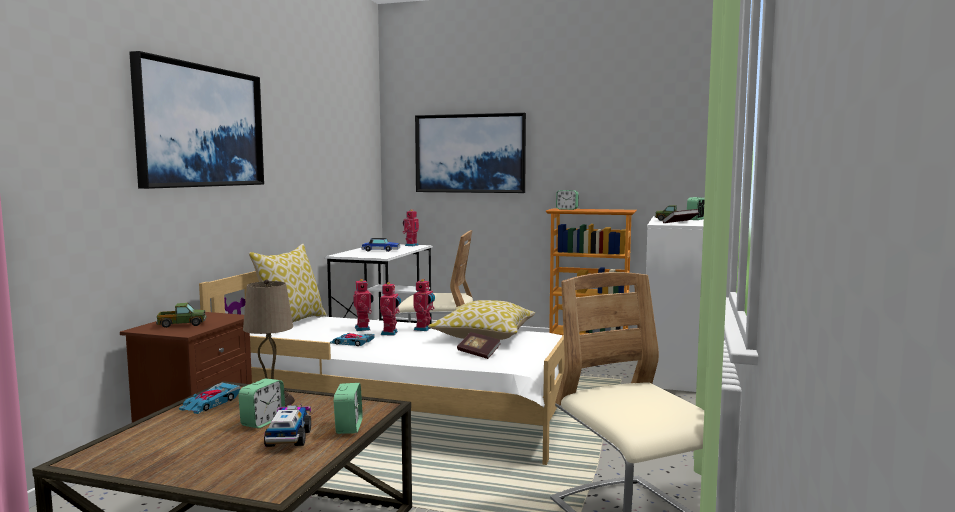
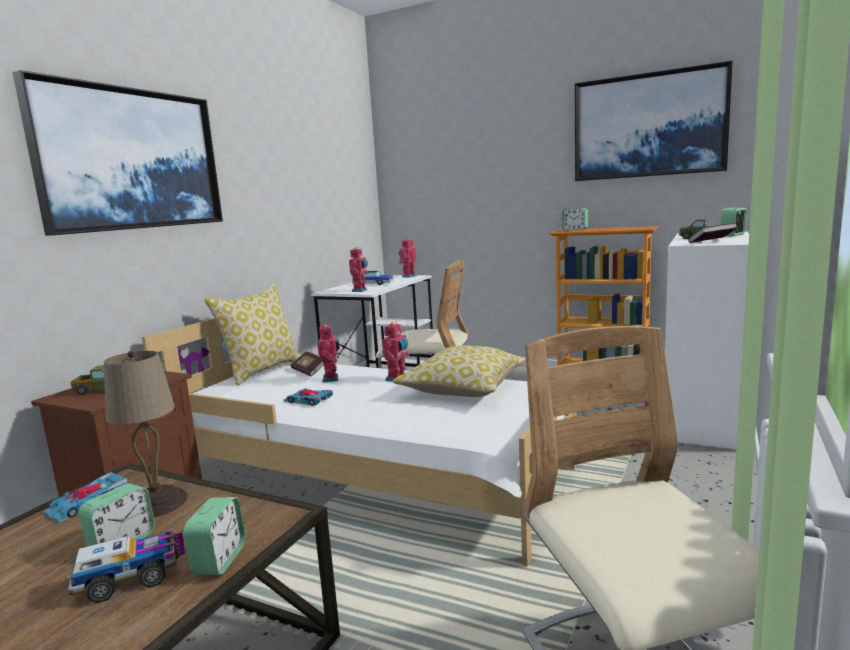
camera: 10 degrees right, 5 degrees up
(289, 437) = (132, 578): toy truck -> toy truck turned 60 degrees clockwise
(390, 333) = (357, 385): toy robot -> toy robot (360, 290)
(470, 153) = (468, 174): picture -> picture (648, 126)
(478, 353) = (446, 418): book -> book (309, 371)

